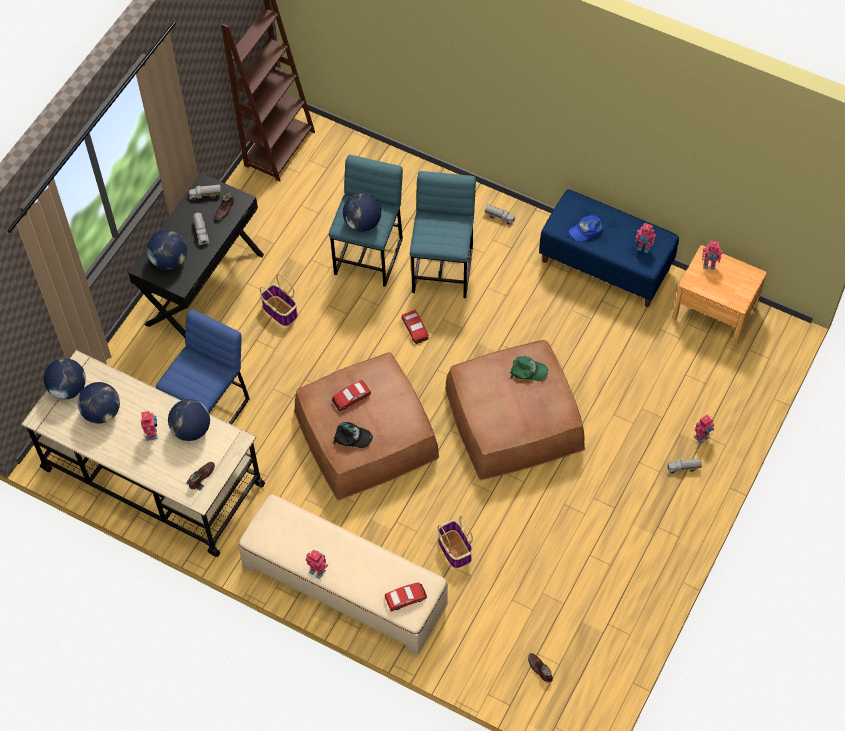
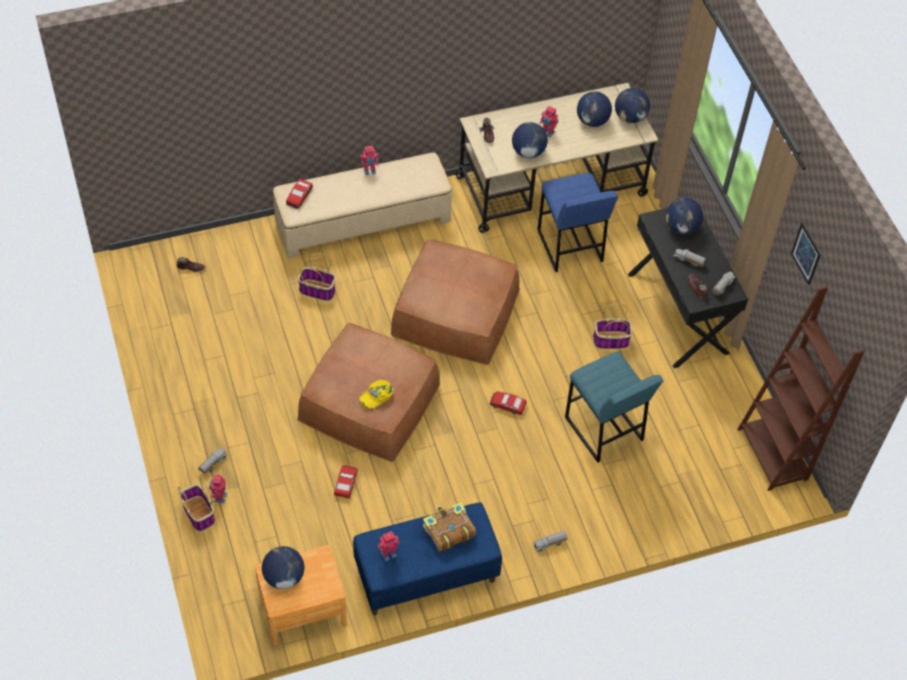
camera: 130 degrees right, 5 degrees down
(190, 68) = (806, 254): none -> picture
(351, 397) = (474, 282): toy car -> toy car (346, 483)
(352, 437) = (443, 261): black cap -> none
(362, 223) = (603, 373): globe -> globe (283, 577)
(442, 268) = (542, 465): blue stool -> none
(528, 371) = (376, 395): green cap -> yellow cap
(586, 230) = (448, 530): blue cap -> book
(709, 265) = (321, 583): toy robot -> none
(728, 437) = (199, 514): none -> basket

